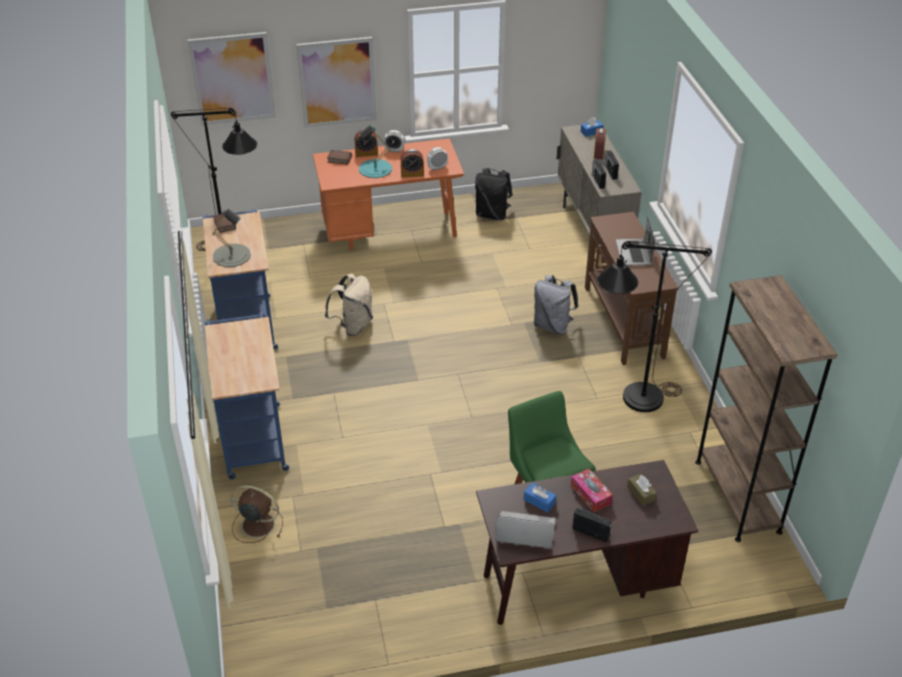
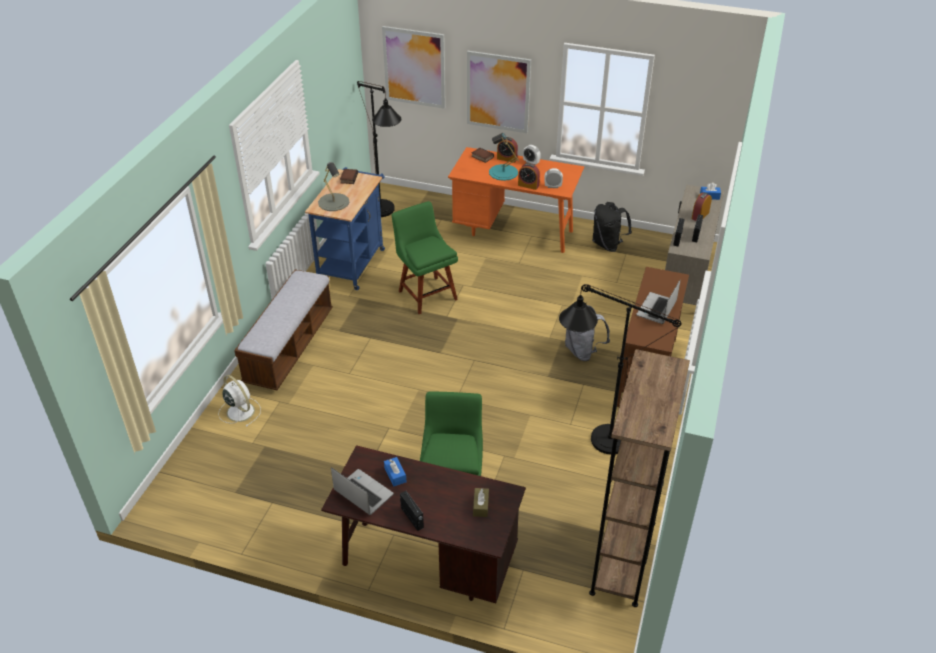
camera: 30 degrees right, 0 degrees up
(253, 436) = (289, 347): blue cart -> bench
(256, 524) = (240, 411): brown fan -> white fan
(353, 326) = (426, 293): beige backpack -> green chair
(590, 494) = (440, 488): tissue box -> none

